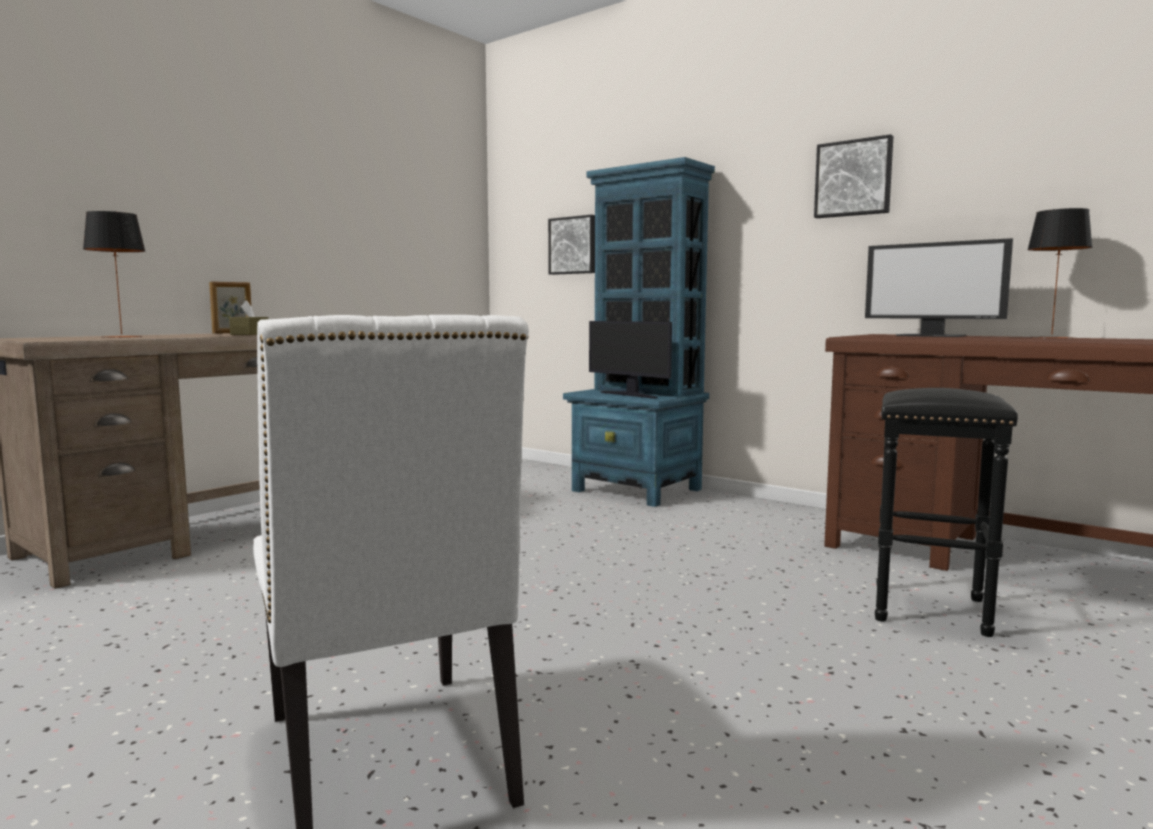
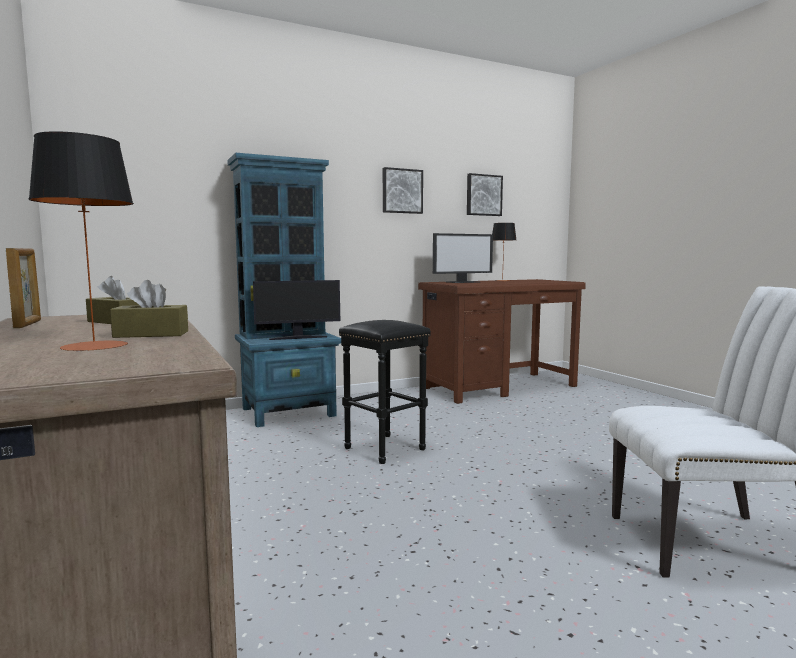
camera: 65 degrees left, 0 degrees up
(176, 337) = (151, 334): none -> brown tissue box
(573, 245) = (174, 212): picture -> picture (483, 195)
(927, 610) = (553, 410): black stool -> black stool (384, 449)

